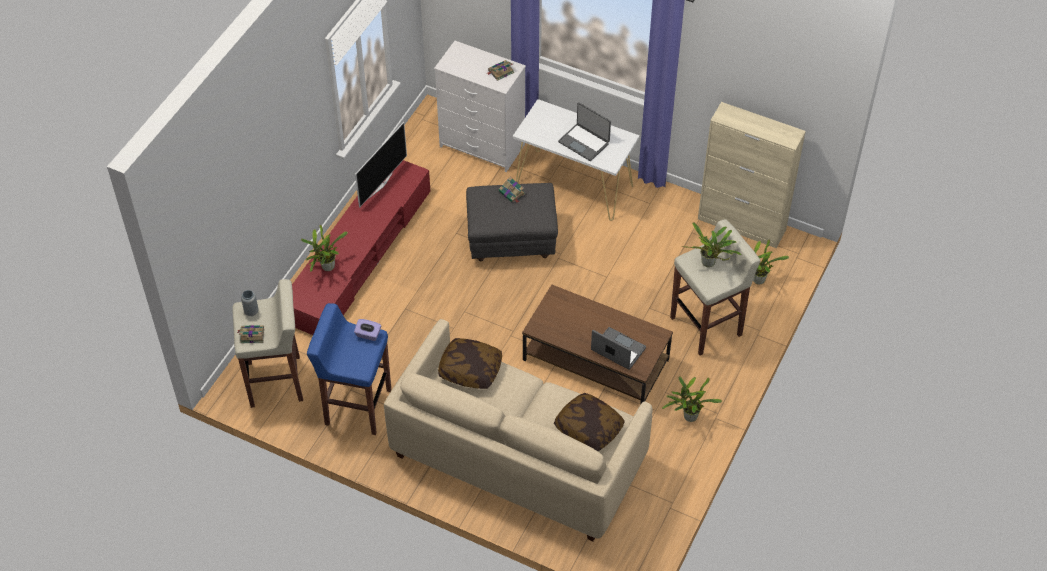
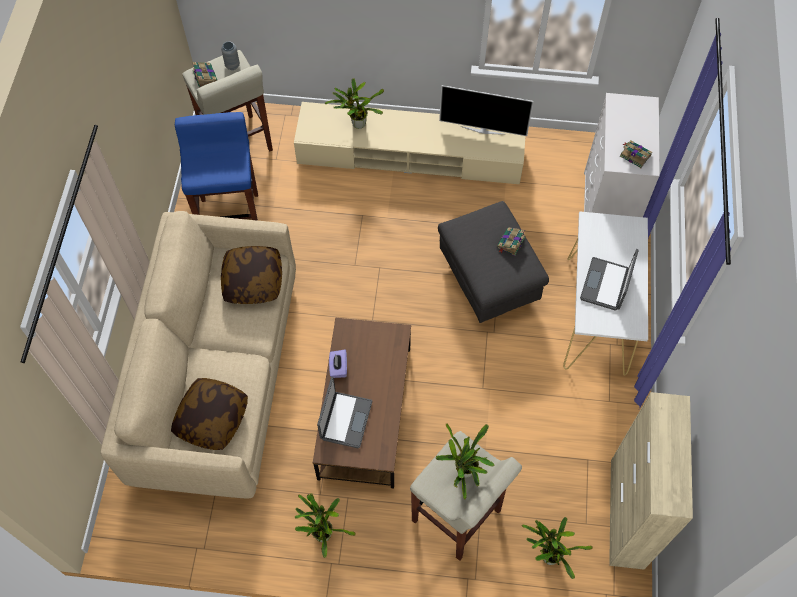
camera: 70 degrees right, 10 degrees up
(359, 256) = (410, 154): red tv stand -> beige tv stand
(368, 335) = (237, 167): purple tissue box -> purple tissue box (338, 368)

